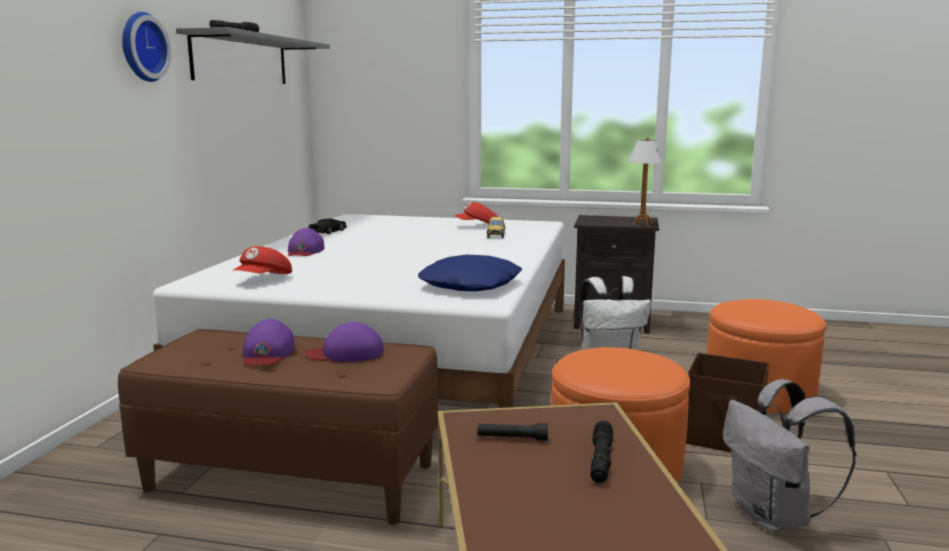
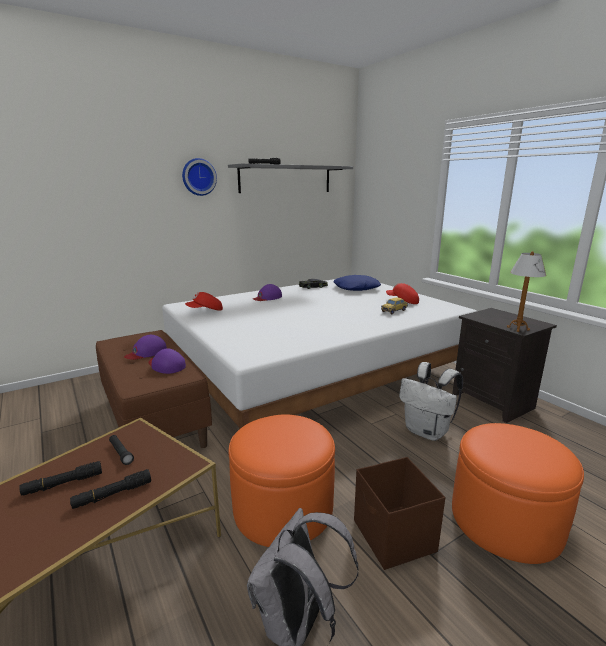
camera: 45 degrees right, 5 degrees up
(471, 285) = (273, 344): blue pillow -> blue pillow (356, 288)
(530, 482) = (63, 484): none -> black flashlight

